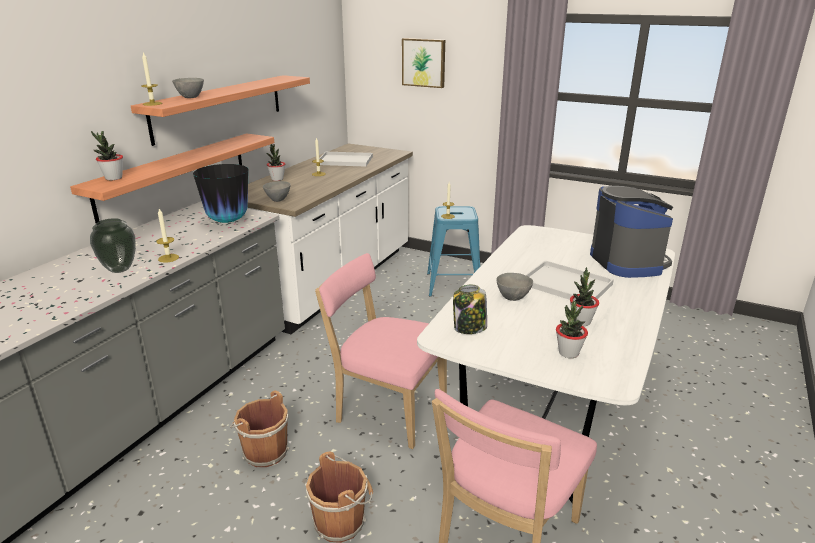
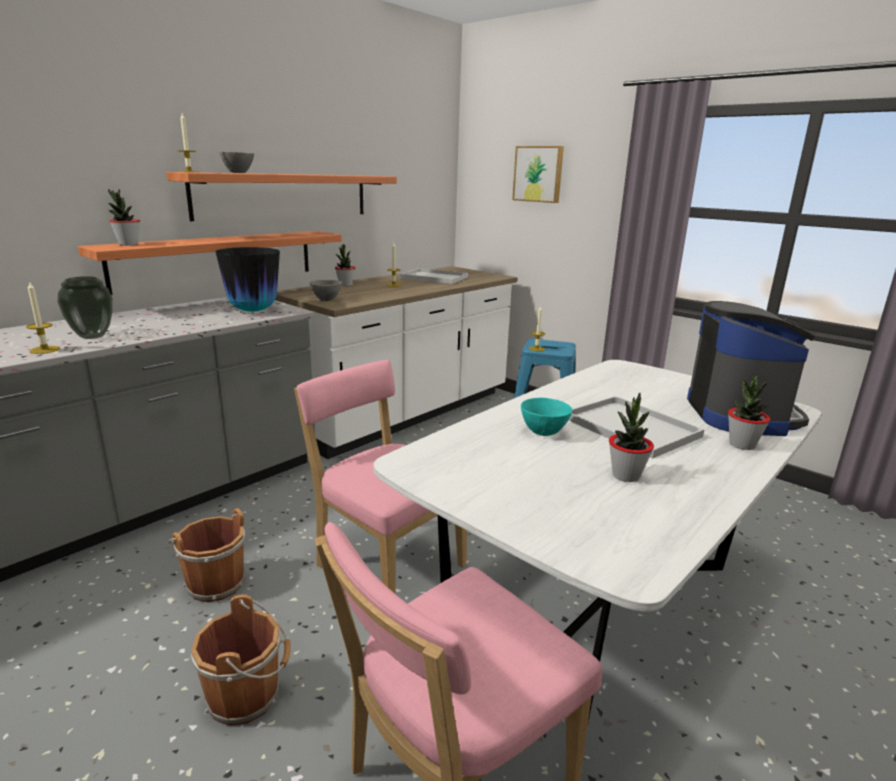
camera: 15 degrees right, 5 degrees down
(168, 258) = (153, 333): candle -> candle (44, 350)
(469, 328) = (456, 458): jar -> none
(513, 298) = (544, 432): grey bowl -> turquoise bowl
(568, 353) = (579, 513): potted plant -> potted plant (742, 445)

